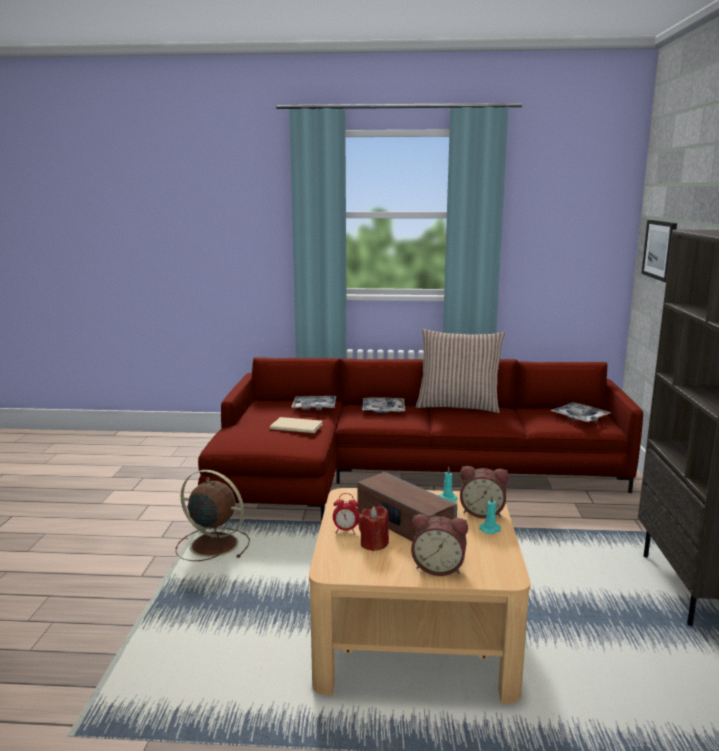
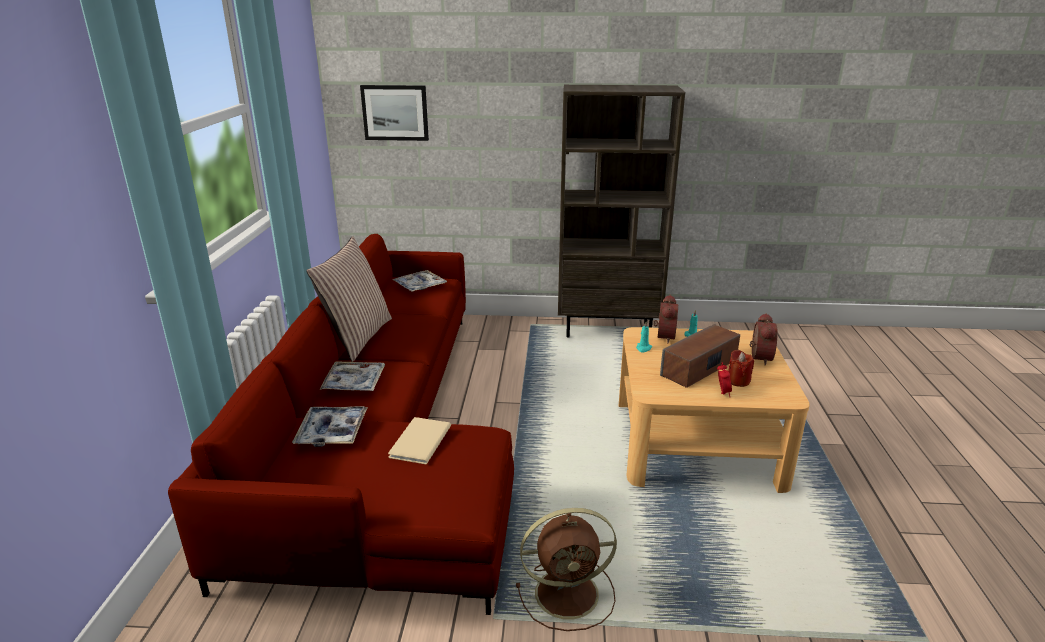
camera: 90 degrees left, 10 degrees up
(212, 544) = (569, 593): brown fan -> brown fan turned 120 degrees counterclockwise

